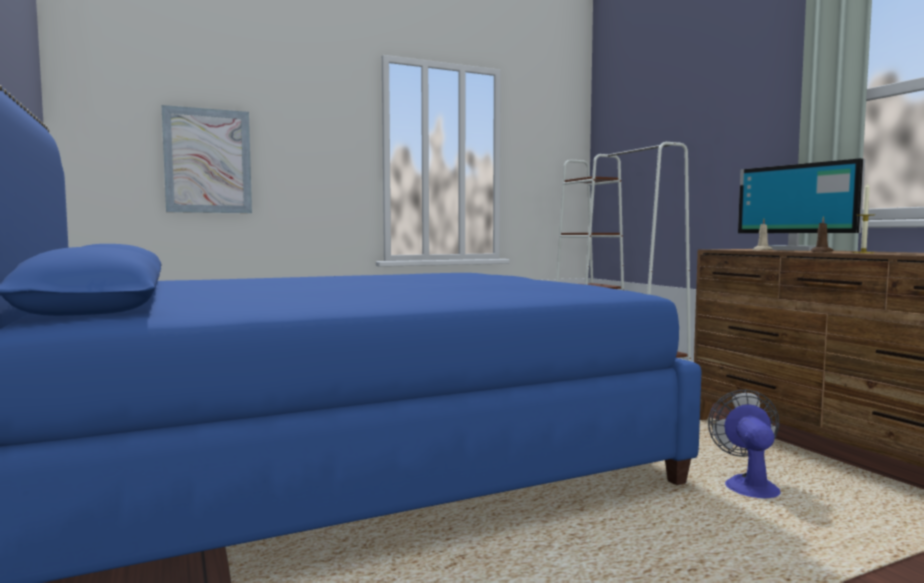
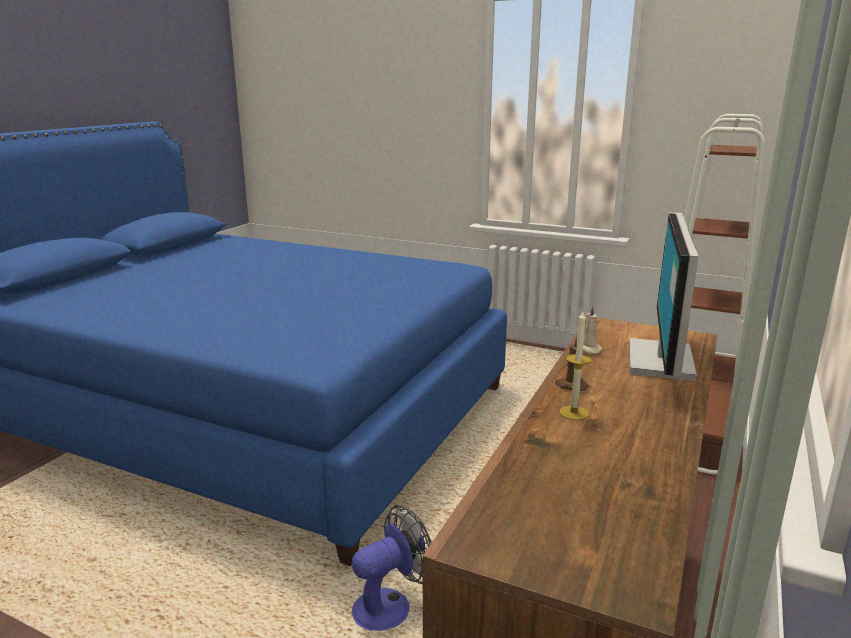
camera: 50 degrees right, 15 degrees up
(208, 161) = (332, 121): picture -> none

